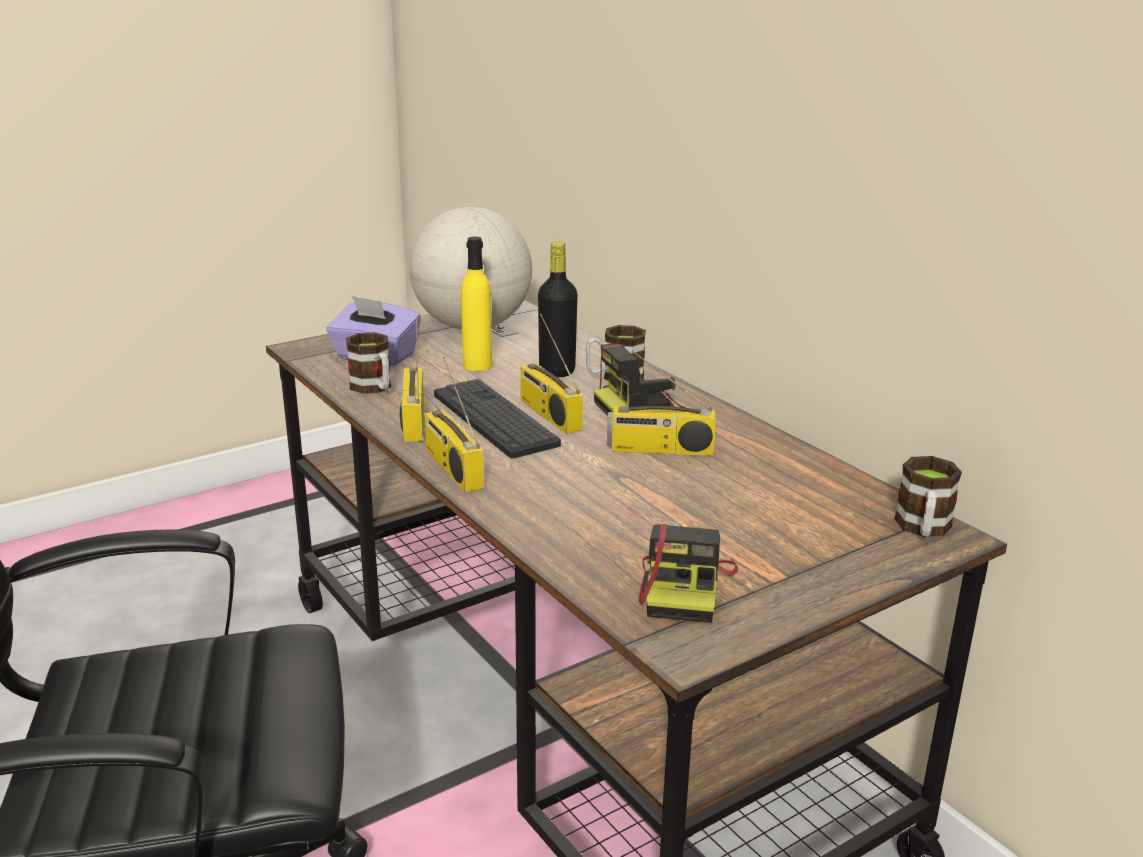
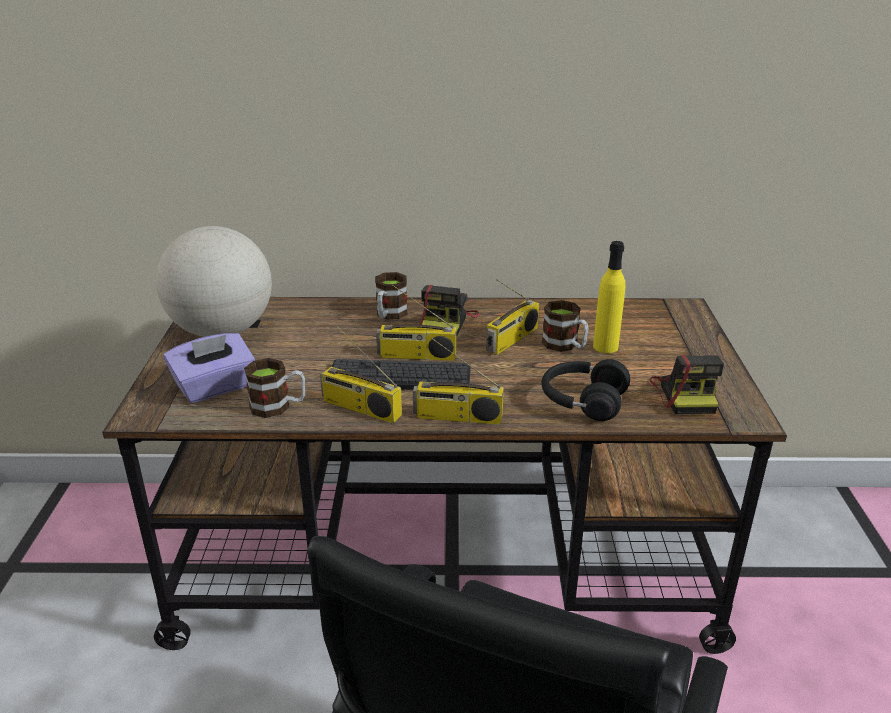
camera: 55 degrees left, 5 degrees up
(477, 365) = (298, 353): yellow bottle -> yellow bottle (605, 347)
(557, 371) = (351, 329): black bottle -> none
(572, 525) = (581, 402): none -> black headphones
(685, 588) = (685, 394): camera -> camera turned 45 degrees clockwise
(923, 529) = (674, 310): mug -> mug (565, 346)

